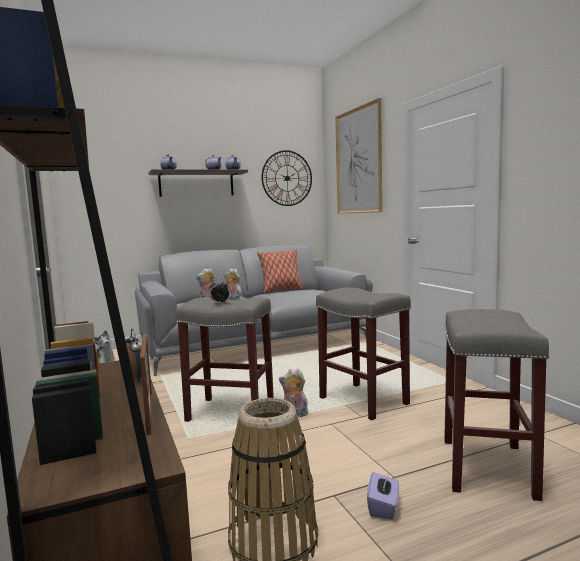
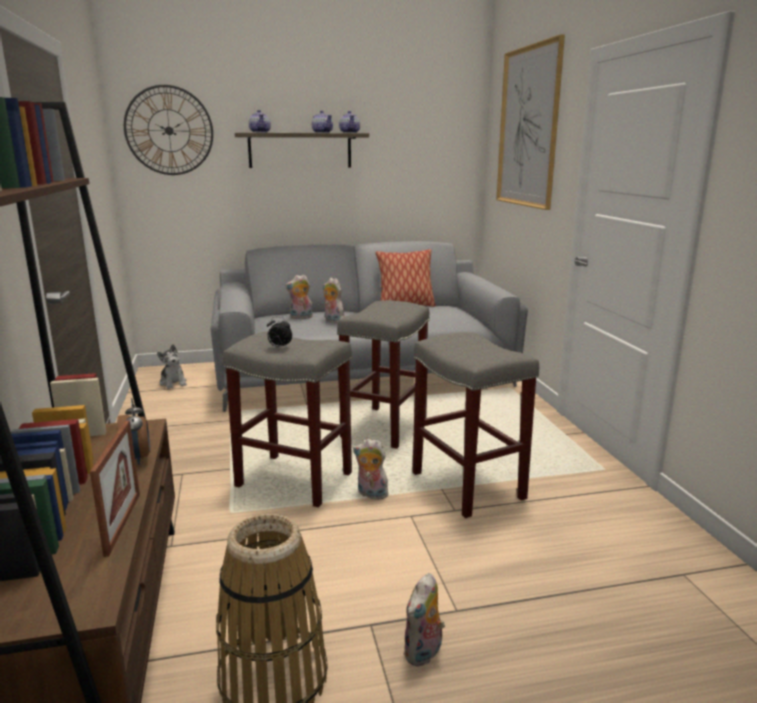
camera: 10 degrees right, 10 degrees up
(287, 178) = (430, 143): wall clock -> wall clock (169, 130)
(383, 507) = (424, 653): purple tissue box -> plush toy
(486, 466) = (585, 614): grey stool -> grey stool (384, 426)

